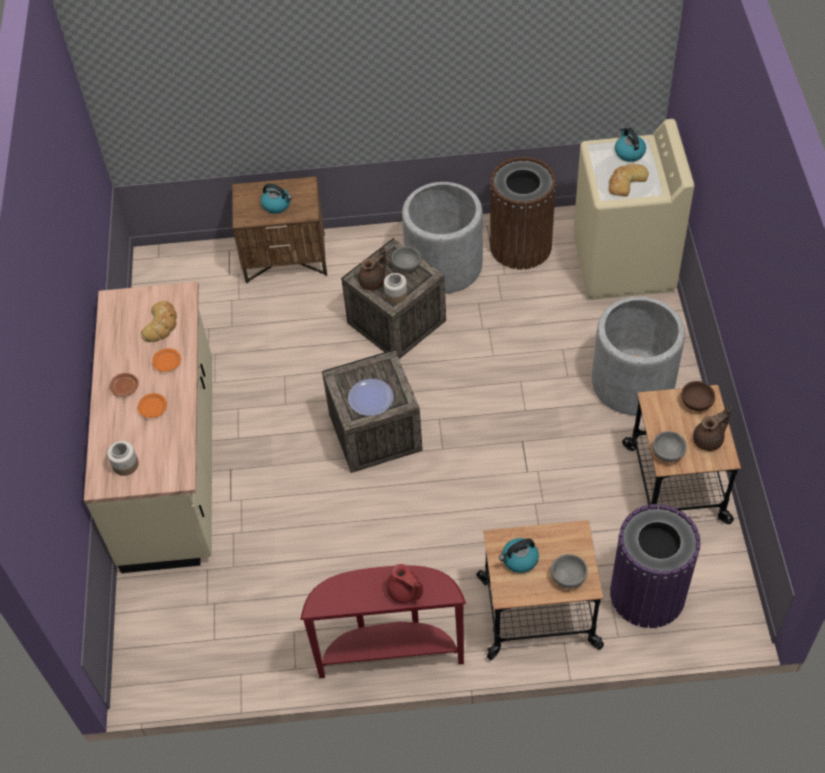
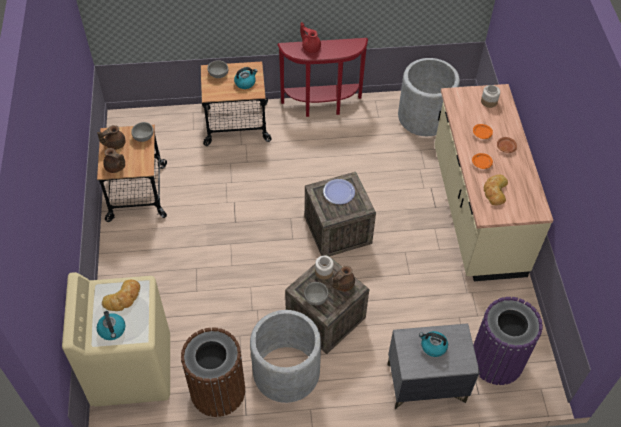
camera: 175 degrees right, 0 degrees up
(286, 258) = (425, 383): brown nightstand -> grey nightstand
(633, 382) = (149, 262): grey planter -> grey planter (424, 117)
(647, 594) = (171, 132): purple trash can -> purple trash can (496, 360)
(696, 402) = (115, 167): brown bowl -> brown teapot

